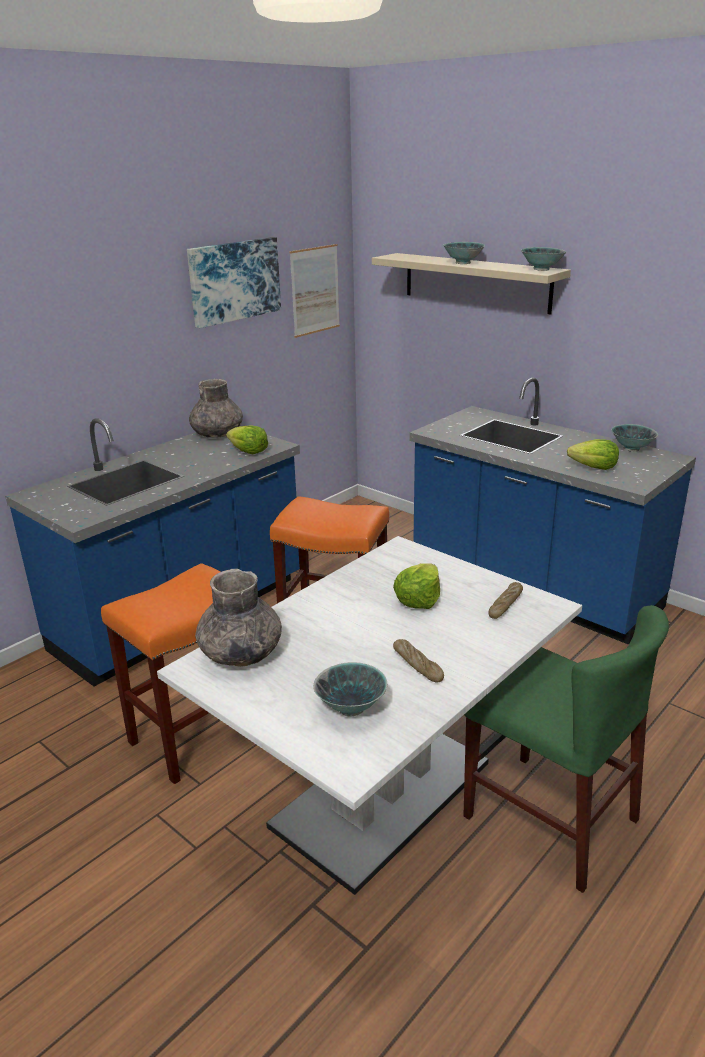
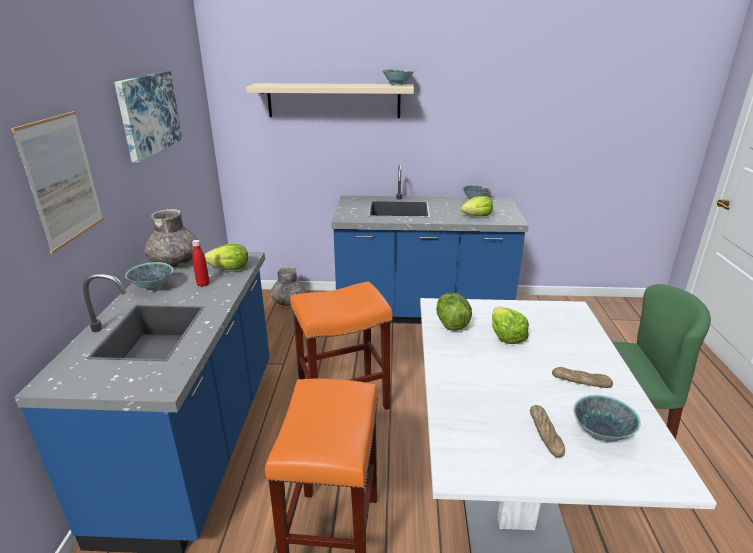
camera: 40 degrees left, 0 degrees up
(209, 458) = (203, 284): none -> red bottle
(240, 653) = (469, 437): grey vase -> grey vase (289, 302)
(315, 290) = (193, 120): picture -> picture (62, 180)
(385, 568) = (451, 323): none -> lettuce
(462, 263) = (331, 85): bowl -> bowl (152, 288)
(505, 605) = (554, 318): bread -> bread (545, 434)

